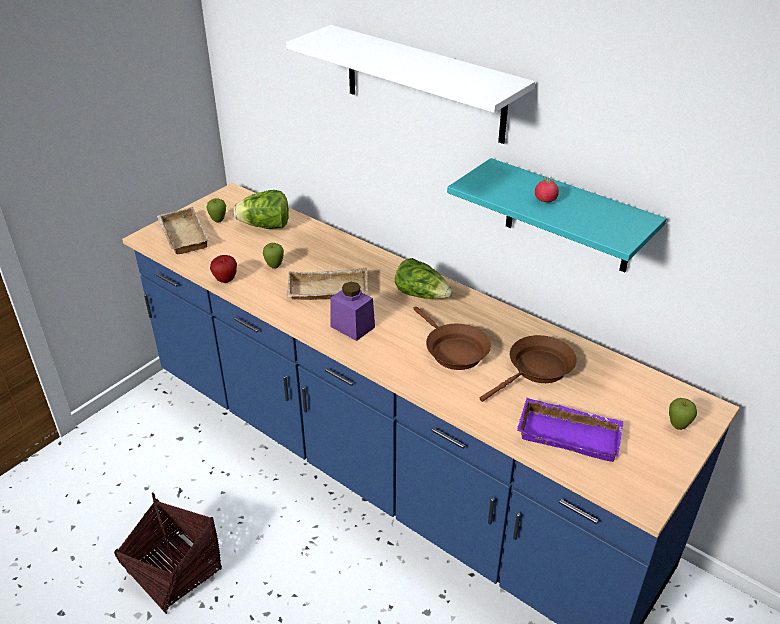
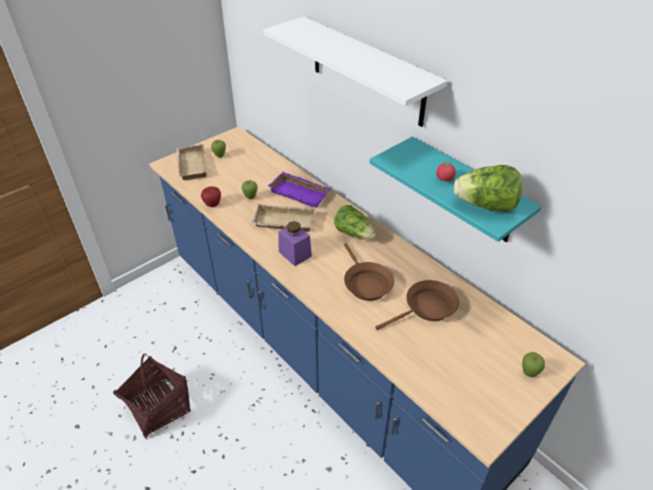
camera: 10 degrees right, 5 degrees up
(265, 226) = (252, 164): lettuce -> lettuce (485, 206)
(570, 433) = (439, 367): purple tray -> purple tray (301, 193)

